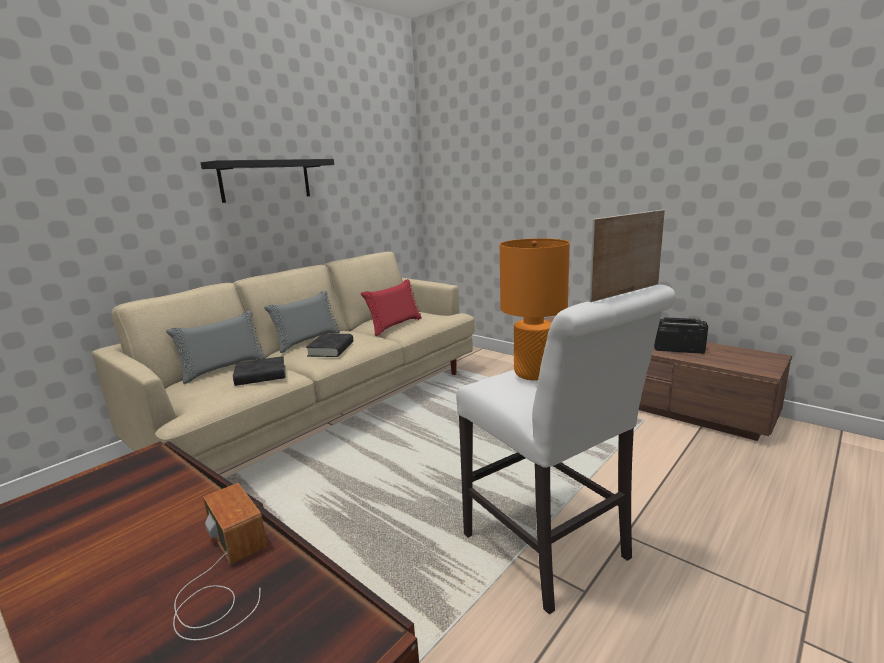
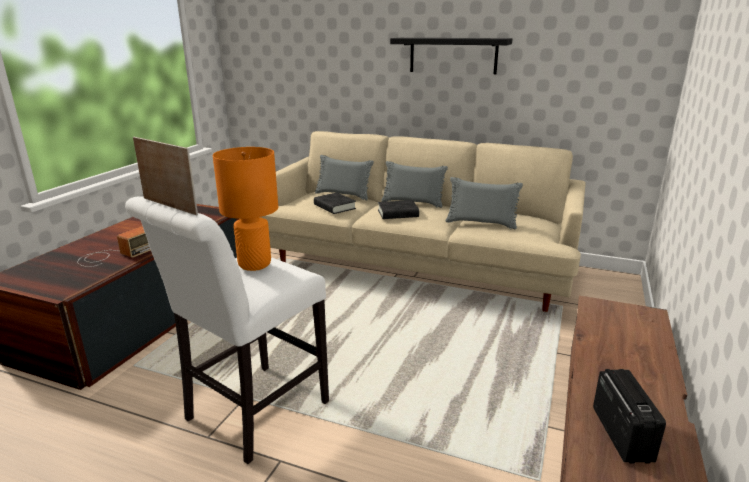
camera: 70 degrees right, 5 degrees up
(394, 326) = (481, 223): red pillow -> grey pillow

